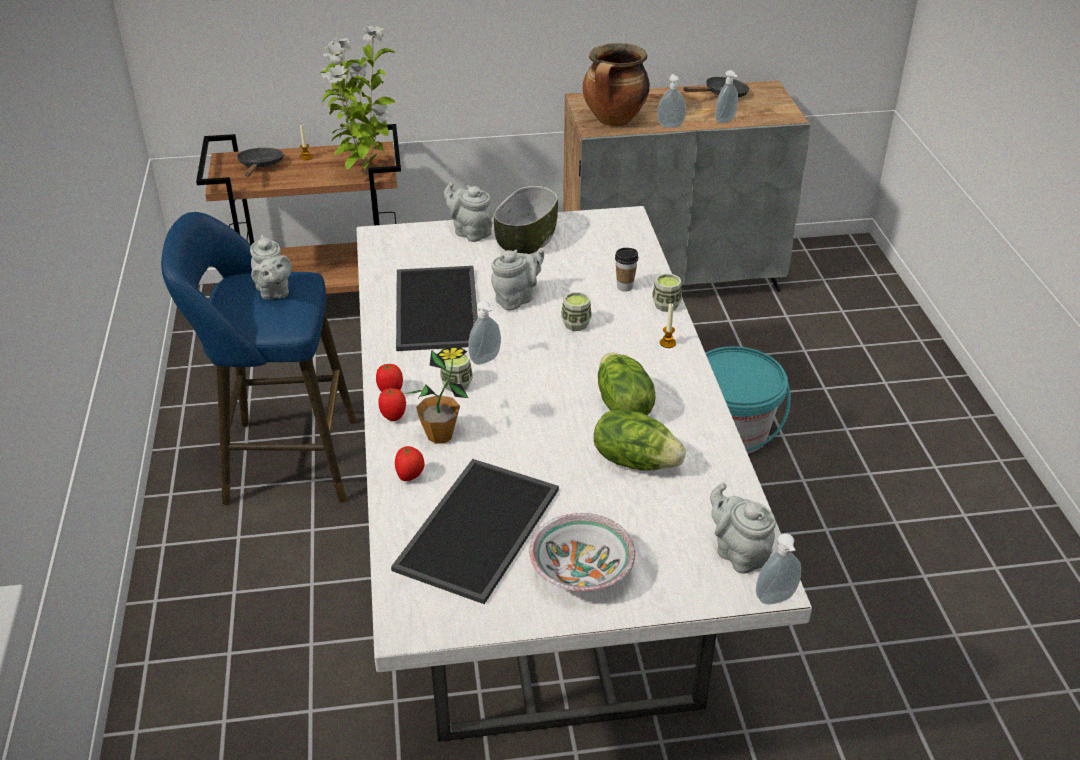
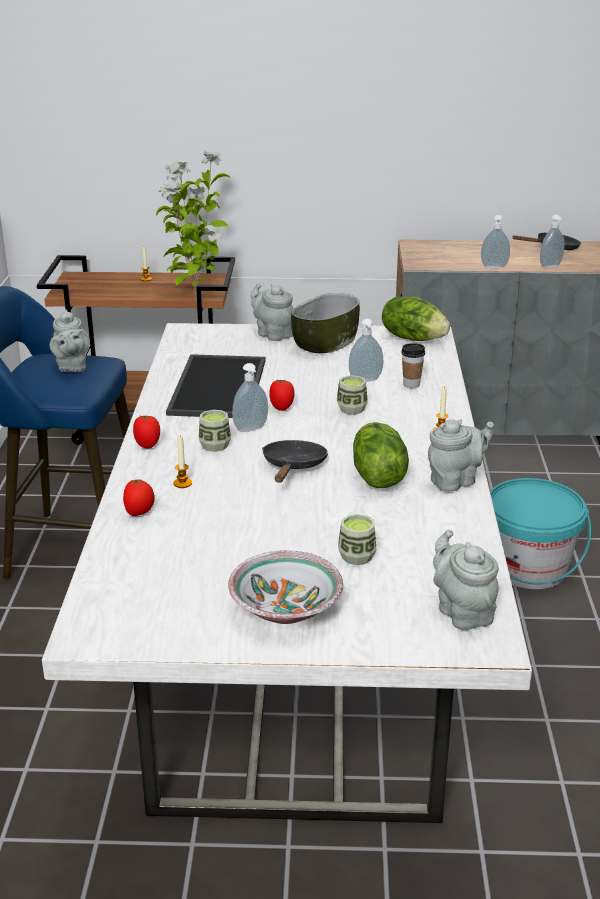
camera: 10 degrees right, 10 degrees down
(260, 166) = (102, 282): black frying pan -> black frying pan (293, 467)
(393, 416) = (142, 464): tomato -> tomato (282, 408)
(440, 435) = (182, 483): potted plant -> candle
(479, 531) = (192, 564): tray -> none
(516, 299) = (299, 386): grey teapot -> grey teapot (456, 481)
(614, 121) = (440, 260): cooking pot -> none
(635, 460) = (375, 522): lettuce -> lettuce (413, 338)
(666, 305) = (449, 402): cup -> cup (357, 556)
(776, 600) = (492, 657): soap dispenser -> soap dispenser (365, 380)

